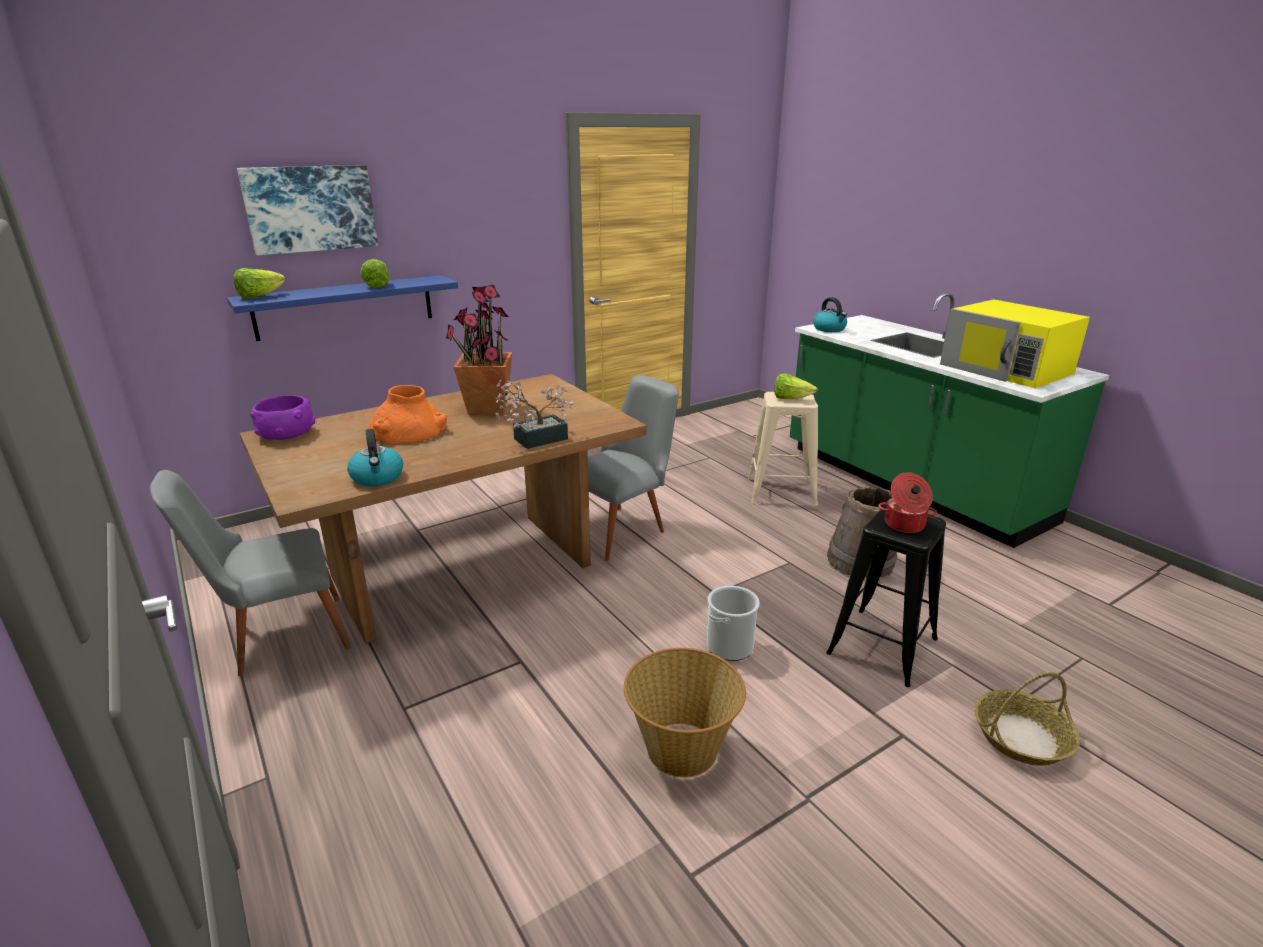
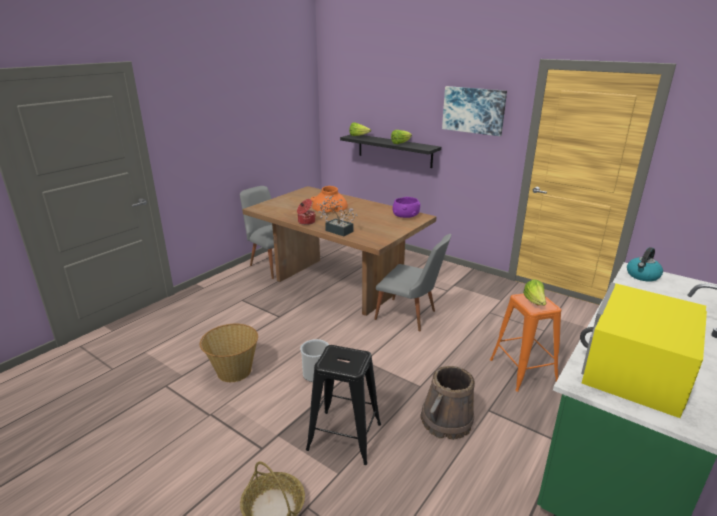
camera: 70 degrees right, 0 degrees up
(287, 433) = (311, 191): purple bowl -> purple bowl (406, 215)
(310, 208) = (389, 101): picture -> picture (473, 110)
(345, 307) = (394, 150): blue shelf -> black shelf
(377, 478) = (279, 214): kettle -> none
(487, 408) = (368, 214): potted plant -> none
(780, 491) = (522, 370): beige stool -> orange stool
(904, 525) = (341, 359): cooking pot -> cooking pot (306, 222)

